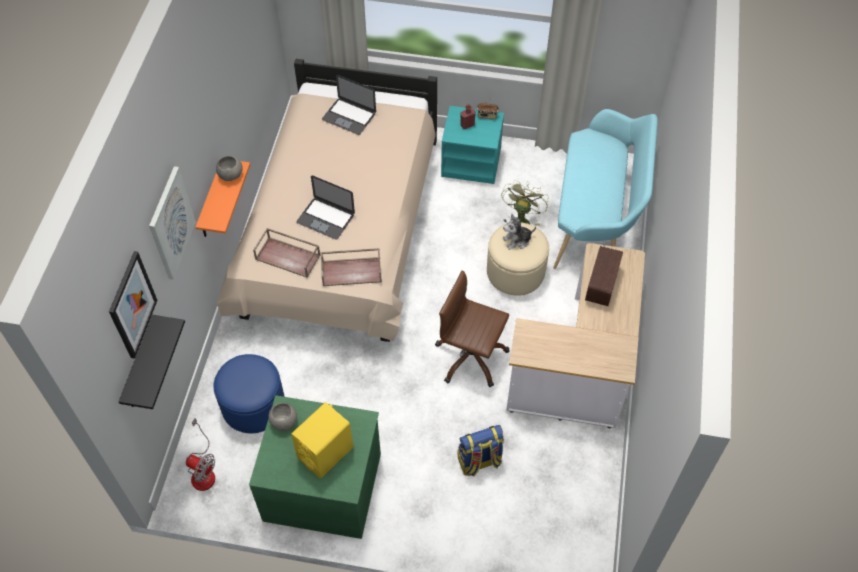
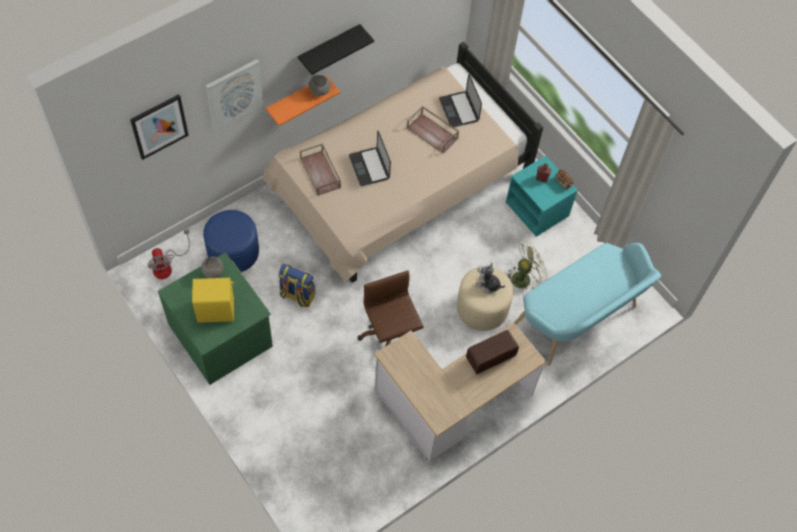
camera: 40 degrees right, 5 degrees up
(139, 366) = (148, 167): black shelf -> black shelf (329, 48)
(352, 271) = (348, 214): brown tray -> brown tray (433, 133)
(479, 461) = (324, 404): backpack -> backpack (297, 295)

